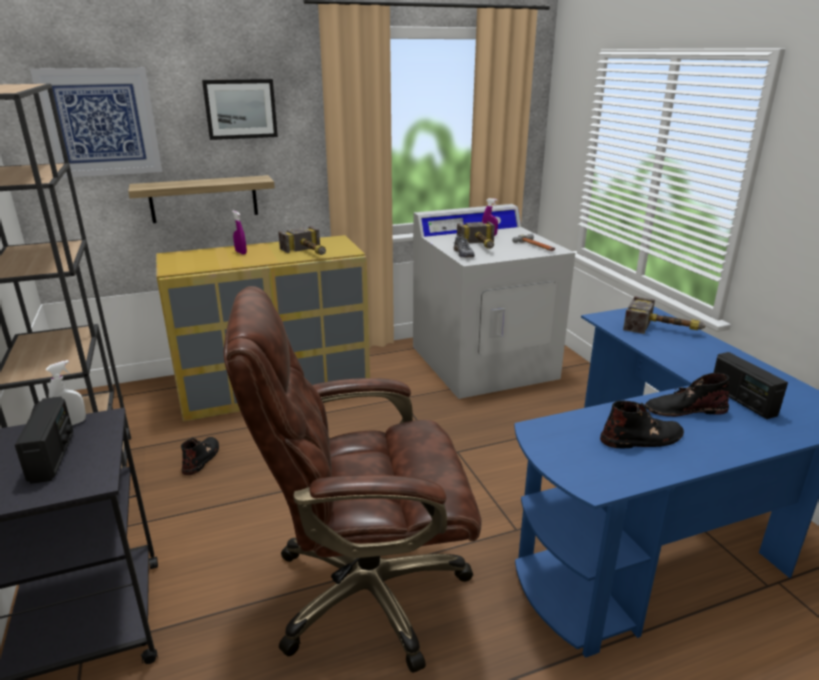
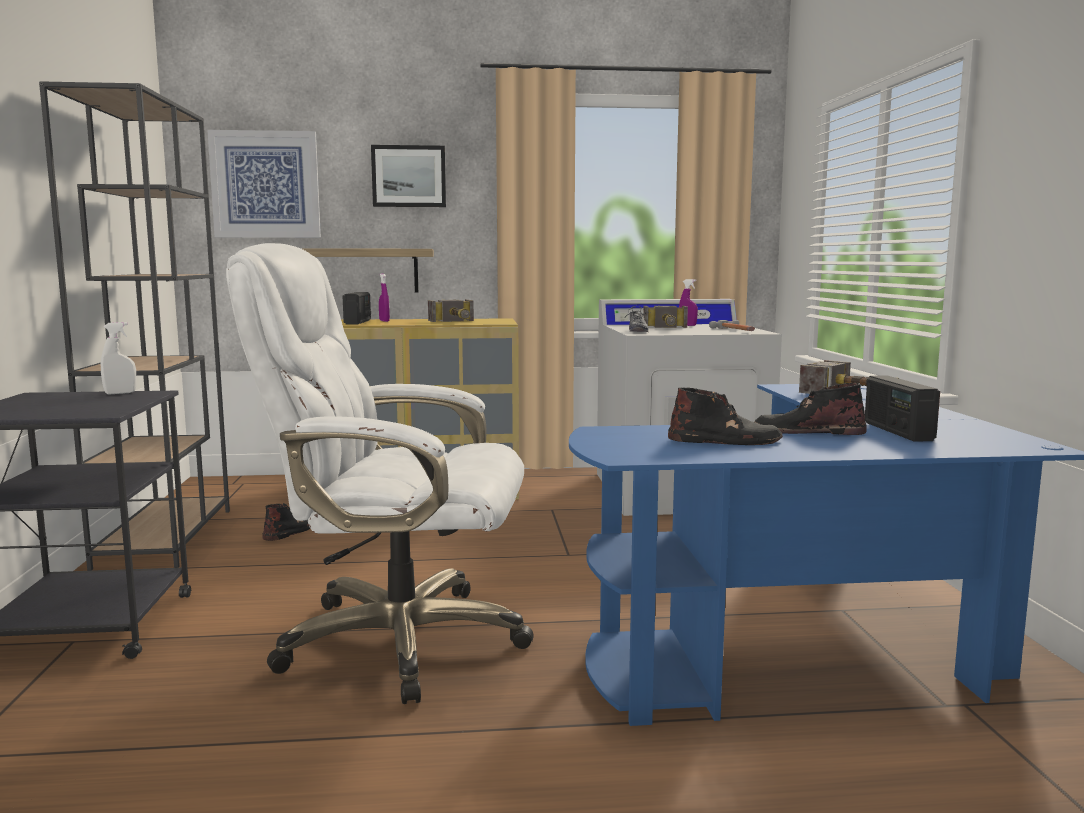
camera: 15 degrees right, 15 degrees down
(52, 457) = (84, 403): radio -> radio (358, 322)
(369, 589) = (402, 640): brown office chair -> white office chair

